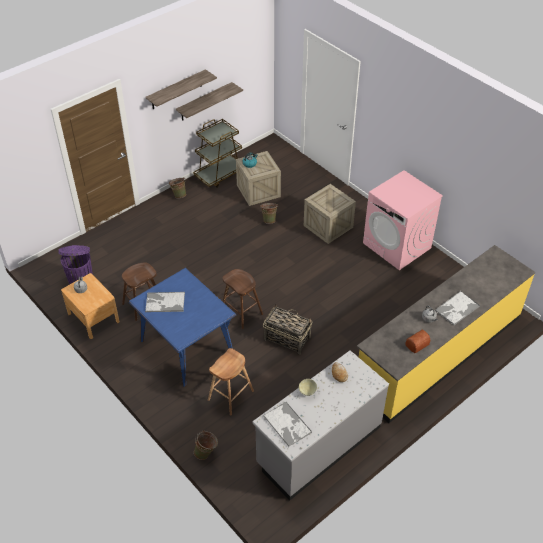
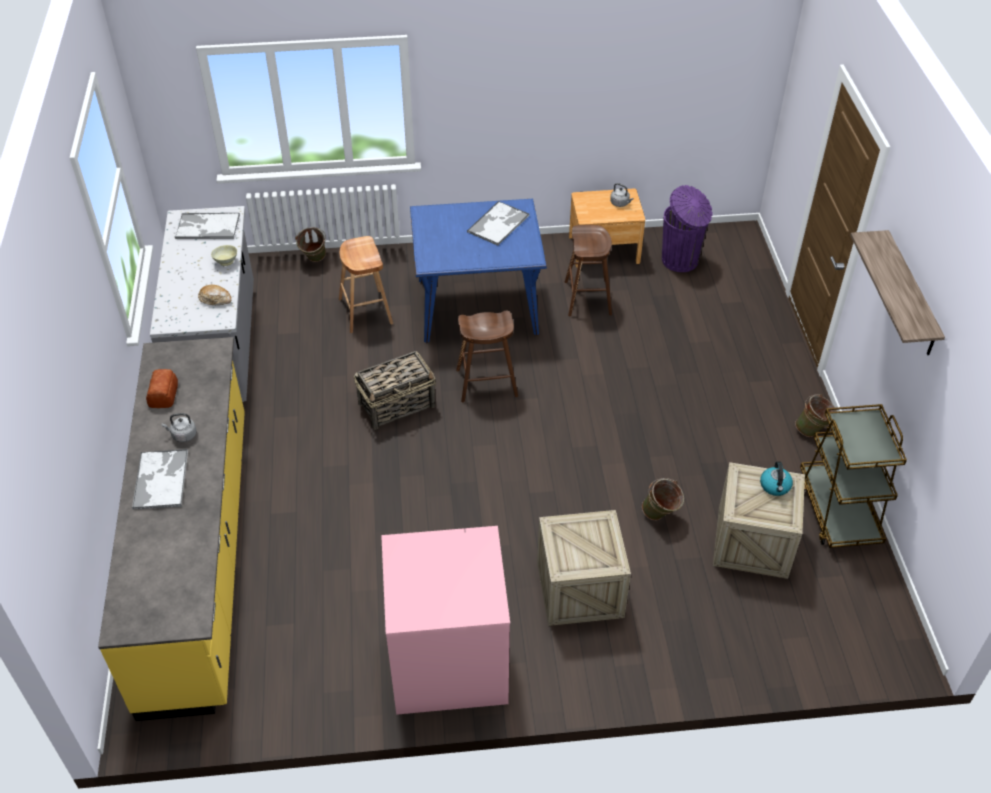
camera: 125 degrees right, 0 degrees up
(204, 102) = (919, 391): shelf -> none

